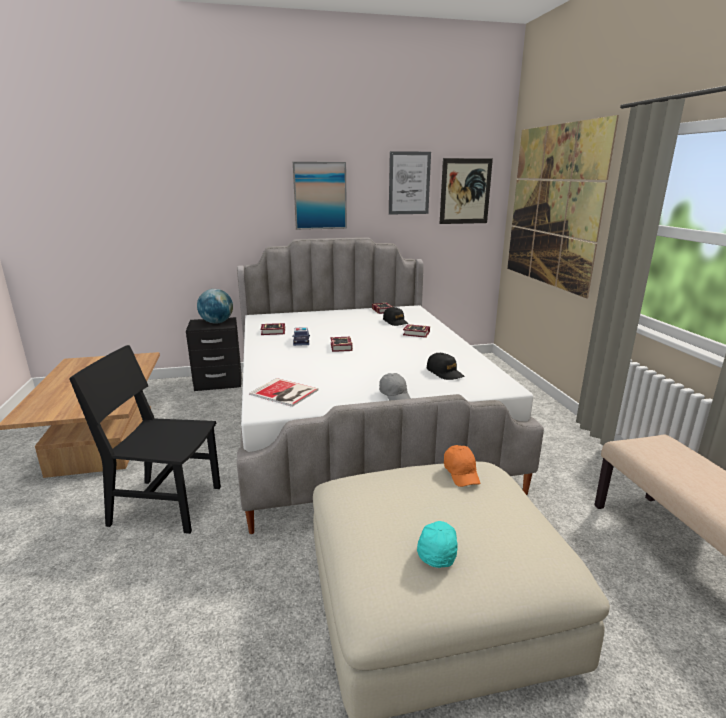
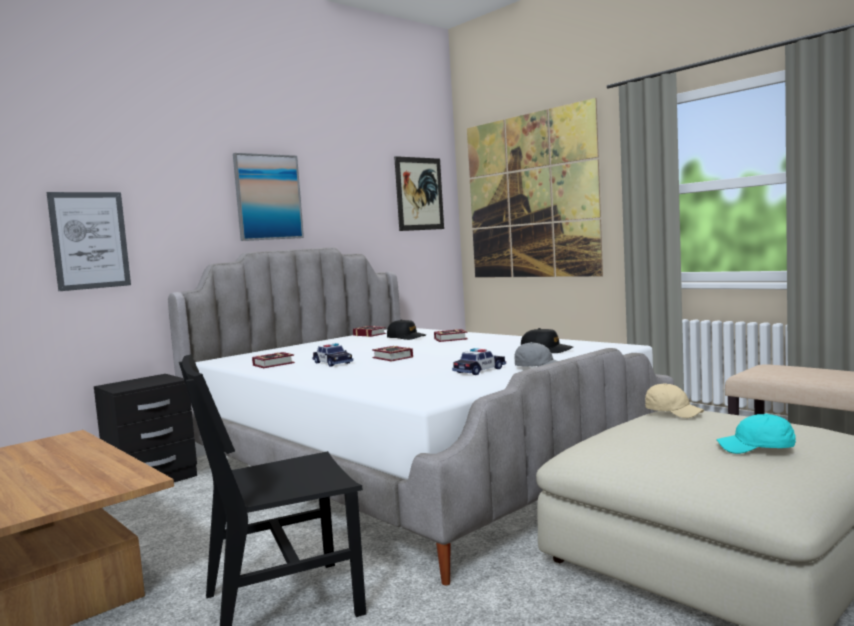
camera: 30 degrees left, 15 degrees down
(217, 322) = (148, 380): globe -> none
(284, 393) = (417, 389): book -> none
(356, 384) = (479, 370): none -> toy car
(409, 183) = (364, 183): picture -> picture (90, 240)
(437, 549) = (757, 448): turquoise cap -> turquoise cap turned 60 degrees counterclockwise
(461, 473) = (673, 412): orange cap -> beige cap

